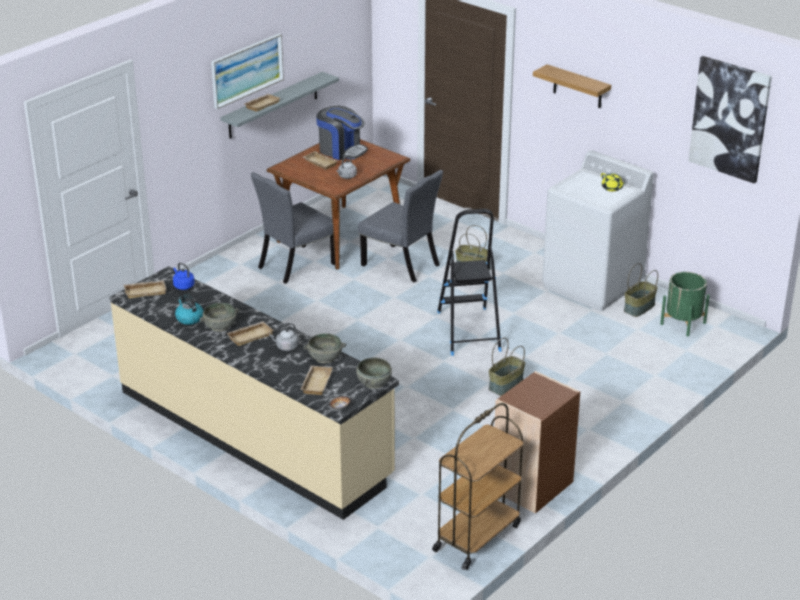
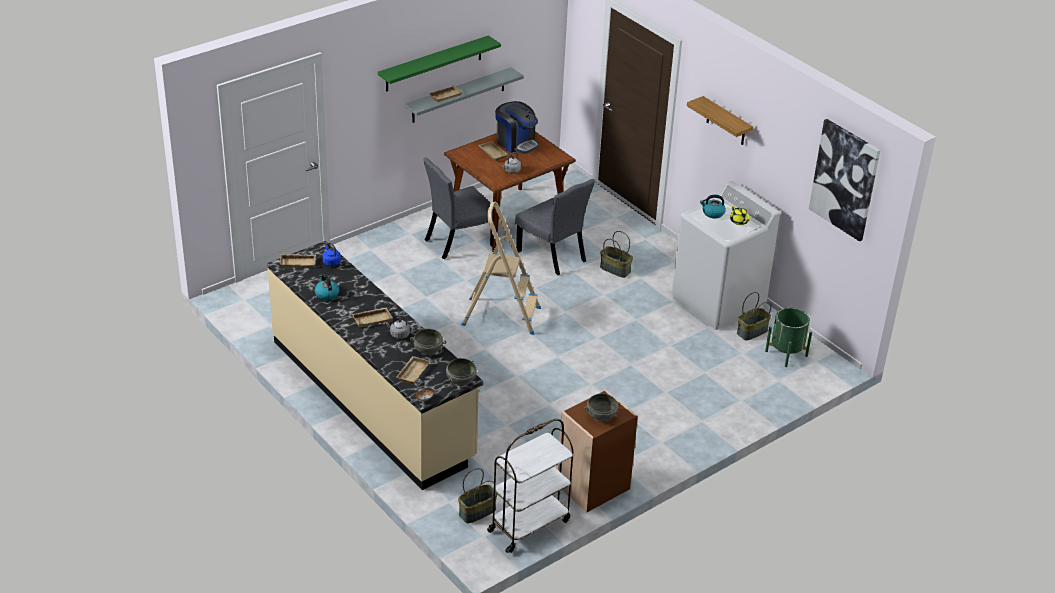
camera: 10 degrees right, 5 degrees up
(220, 327) = (350, 306): grey bowl -> grey bowl (601, 416)
(246, 70) = (434, 64): picture -> green shelf
(369, 330) = (502, 316): none -> beige step ladder
(468, 330) = (589, 330): black step ladder -> none
(478, 537) = (530, 526): brown cart -> white cart
(506, 385) = (604, 389): basket -> basket (477, 512)
(581, 184) = (712, 213): none -> kettle

